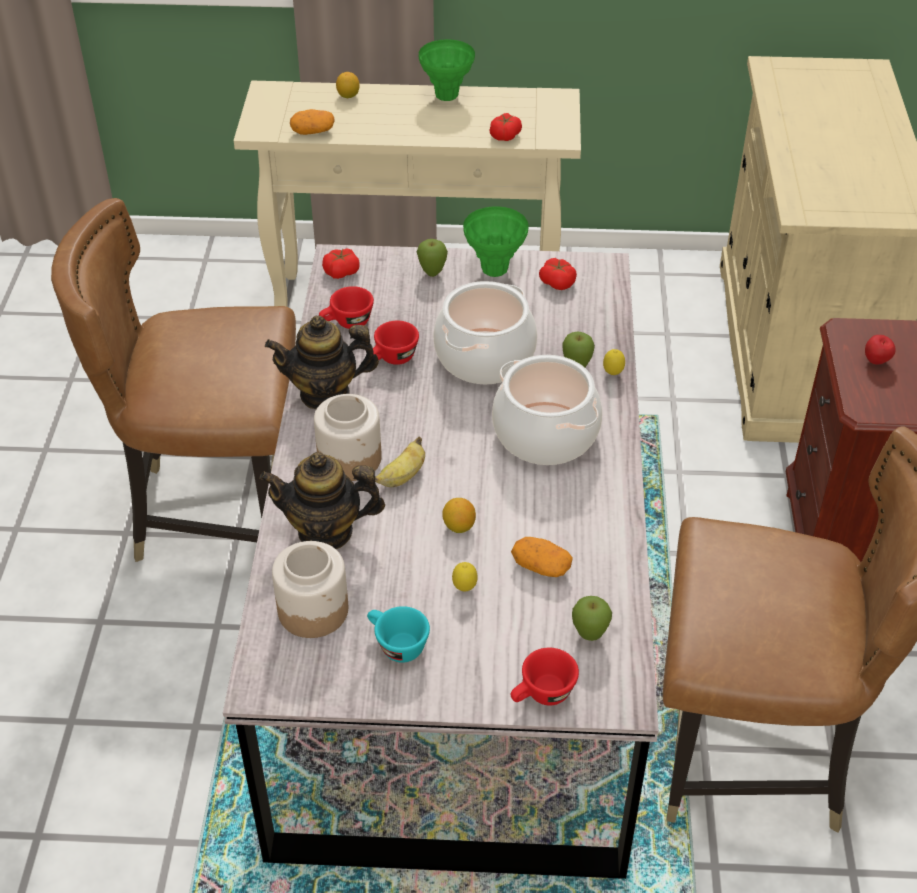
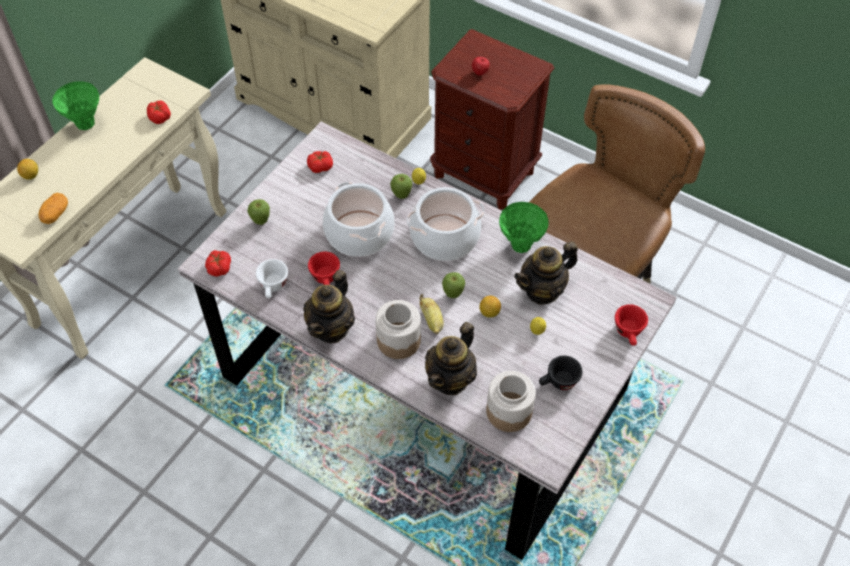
camera: 60 degrees left, 10 degrees up
(216, 511) = (232, 471): brown chair -> none
(347, 323) = (273, 287): red cup -> white cup
(396, 645) = (558, 383): turquoise cup -> black cup
(494, 269) = (283, 190): green vase -> green vase (520, 246)
(541, 567) = (543, 290): potato -> teapot
(589, 635) = (602, 293): apple -> apple (453, 295)

